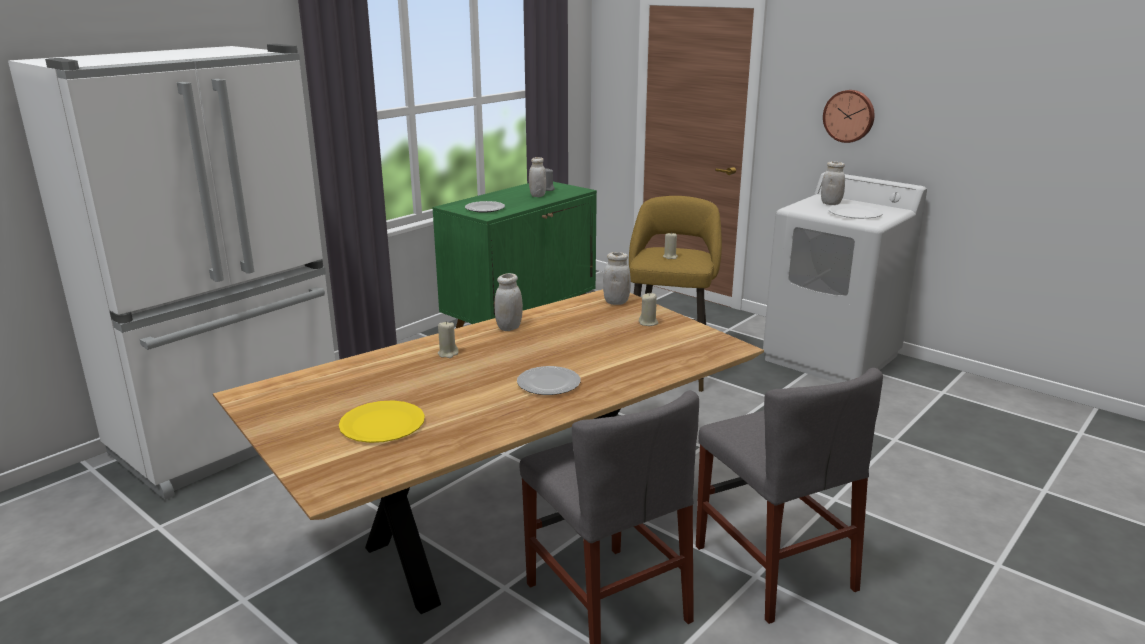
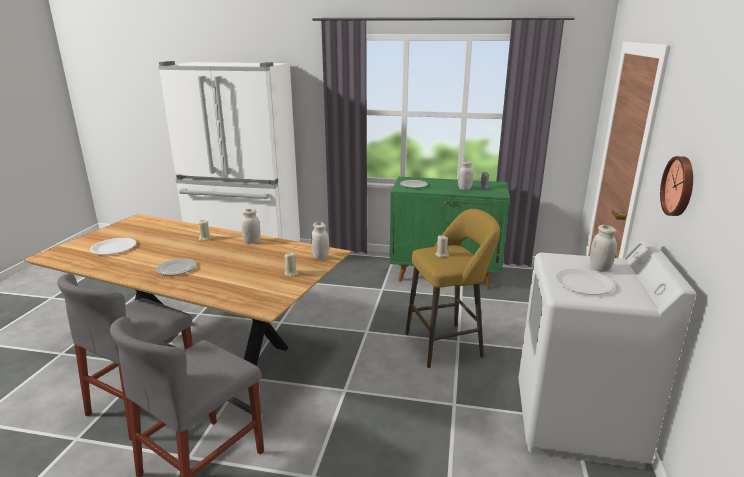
camera: 60 degrees right, 0 degrees up
(382, 424) = (113, 247): yellow plate -> white plate

